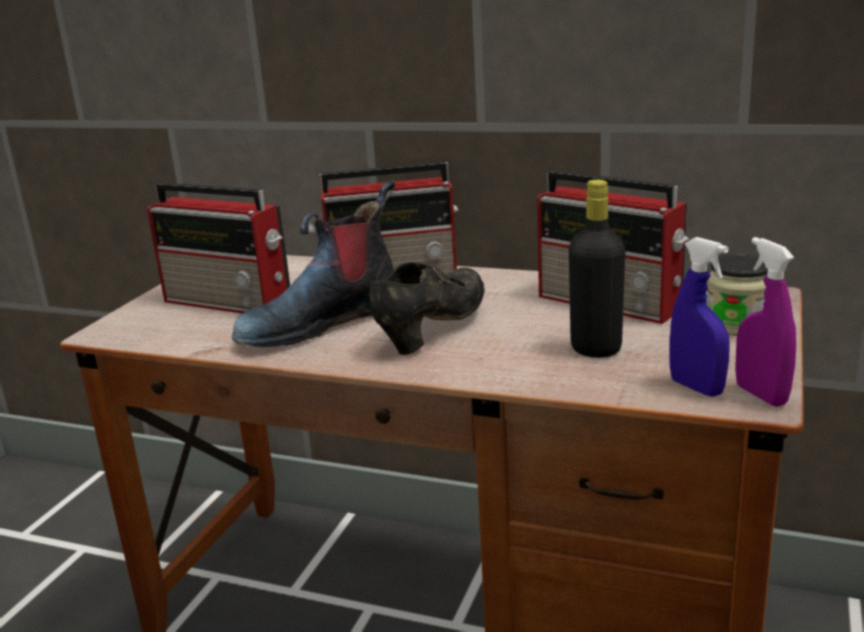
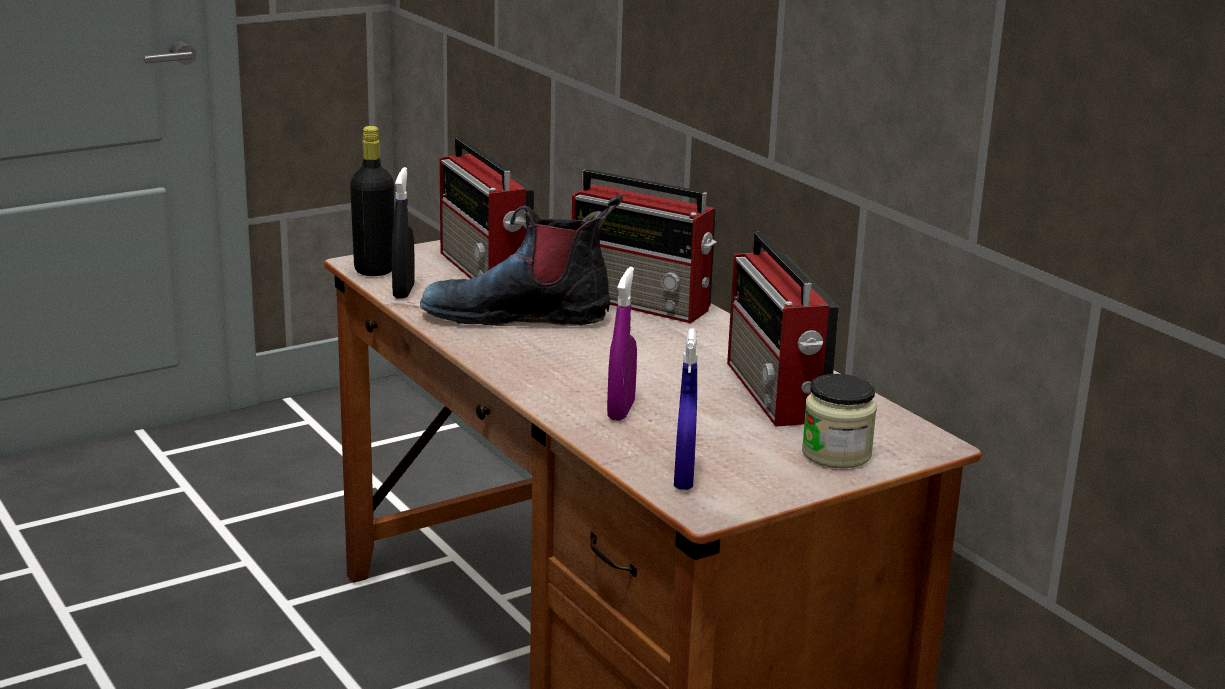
camera: 35 degrees right, 0 degrees up
(186, 341) = (403, 291): none -> black spray bottle
(433, 330) = (586, 355): black shoe -> none
(596, 349) = (676, 421): black bottle -> black bottle (374, 270)
(761, 395) = (719, 505): purple spray bottle -> purple spray bottle (621, 411)

